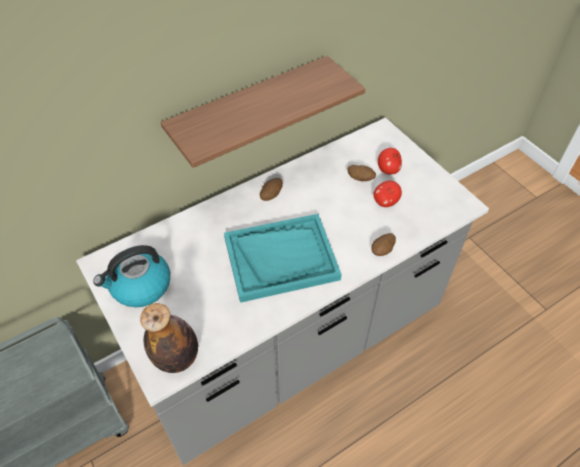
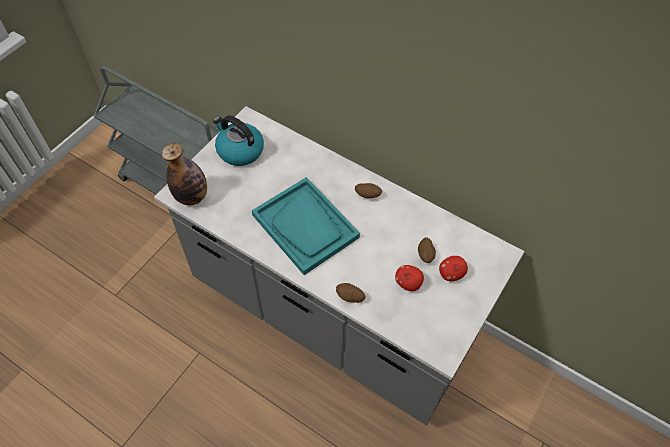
camera: 65 degrees right, 5 degrees up
(250, 113) = (396, 127): shelf -> none

